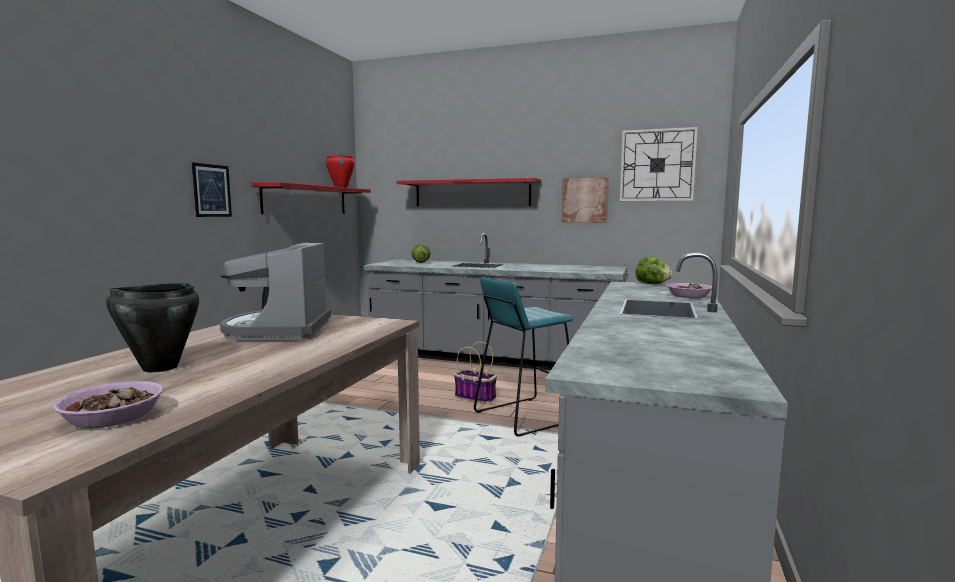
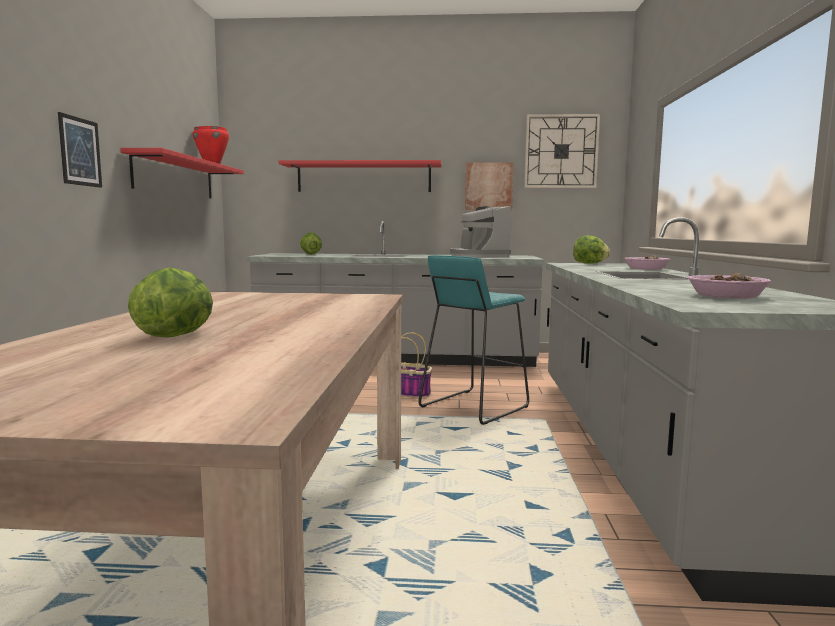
camera: 15 degrees left, 0 degrees up
(114, 416) = (221, 373): bowl -> bowl (726, 296)
(159, 368) = (177, 335): black cooking pot -> lettuce
(279, 330) = (257, 304): coffee machine -> coffee machine (478, 256)

